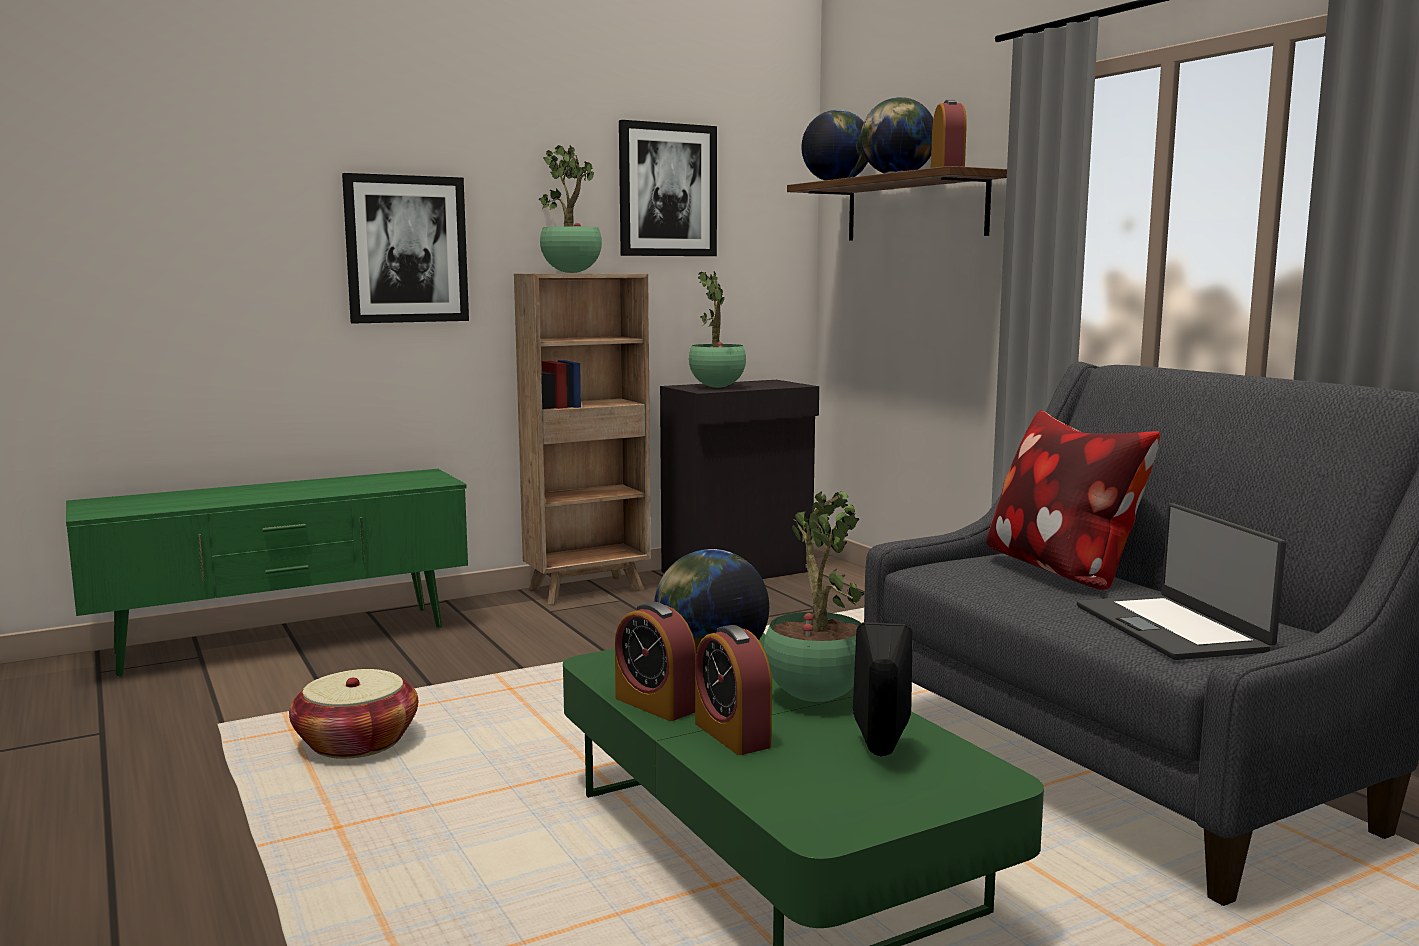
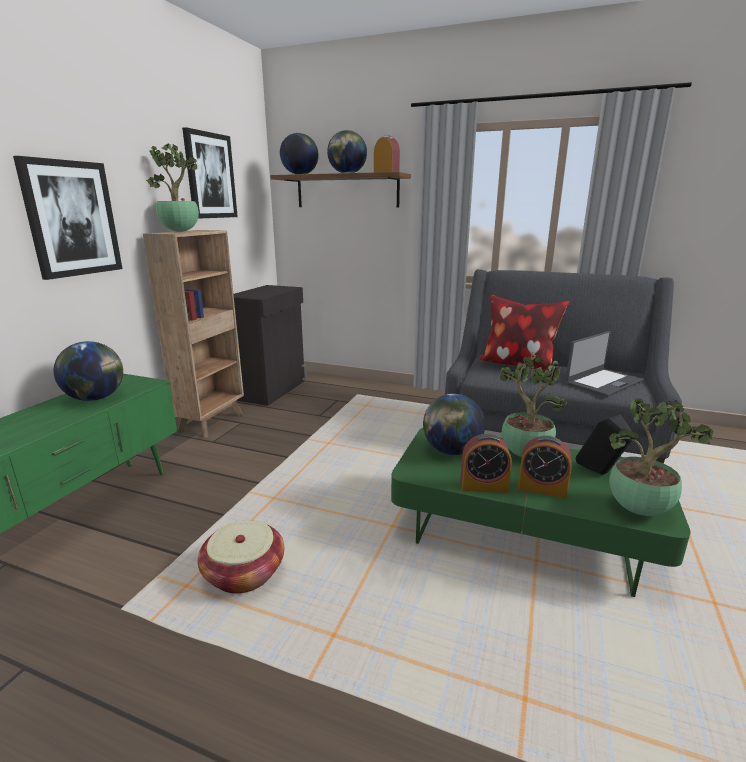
camera: 40 degrees left, 10 degrees up
(361, 484) = (96, 398): none -> globe
(717, 387) = (258, 294): potted plant -> potted plant (640, 510)
(1172, 628) = (602, 382): laptop -> laptop turned 75 degrees counterclockwise

